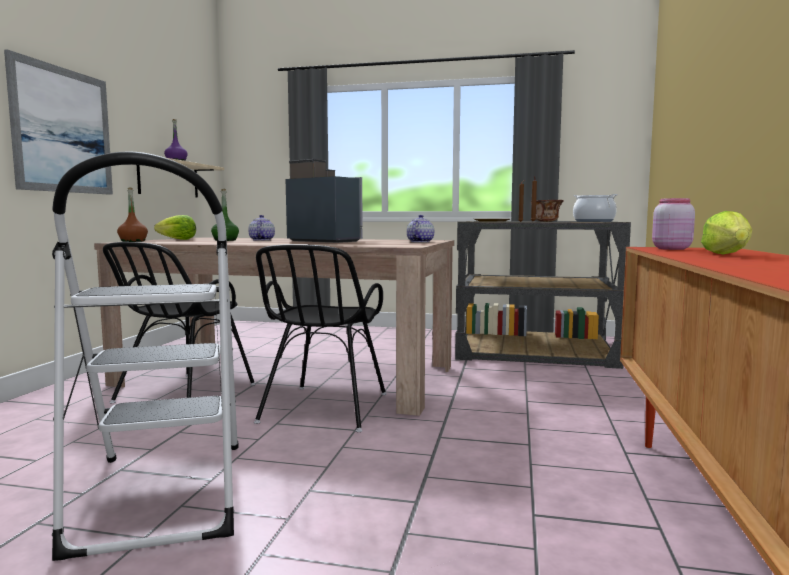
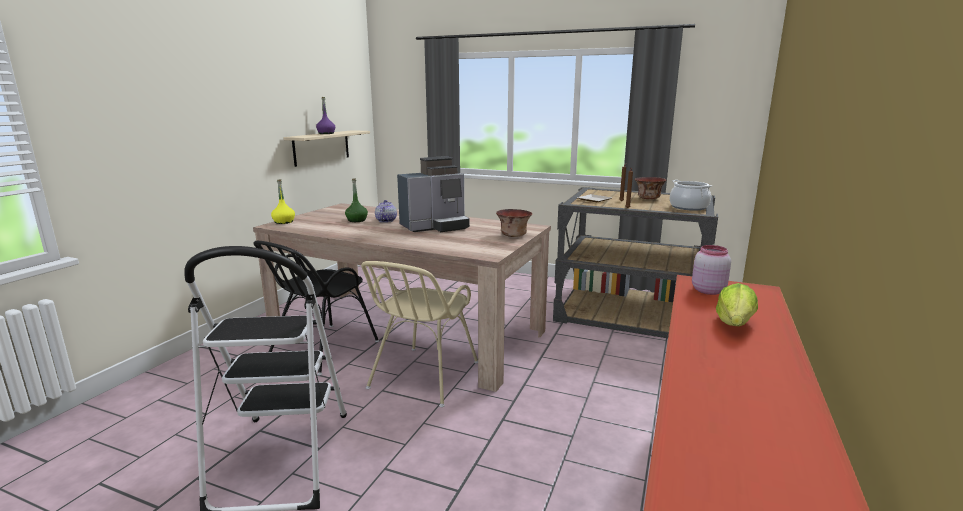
camera: 10 degrees right, 10 degrees up
(63, 130) = (227, 129): picture -> none
(133, 241) = (284, 222): brown bottle -> yellow bottle
(178, 239) = (321, 215): lettuce -> none
(324, 409) = (423, 377): black chair -> beige chair
(325, 241) = (435, 227): coffee machine -> coffee machine turned 105 degrees clockwise
(420, 242) = (513, 235): teapot -> bowl

